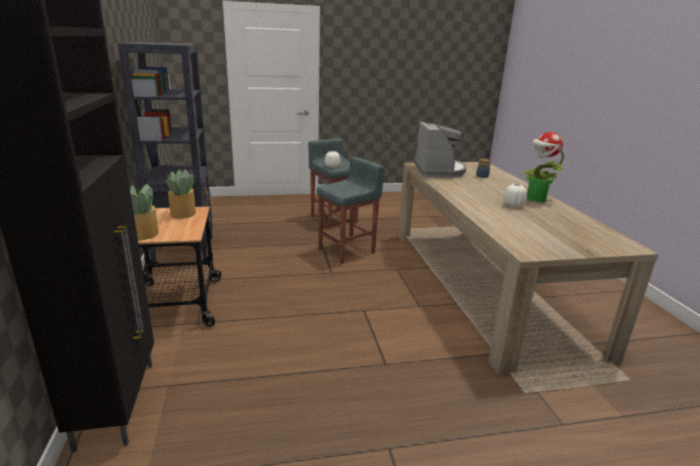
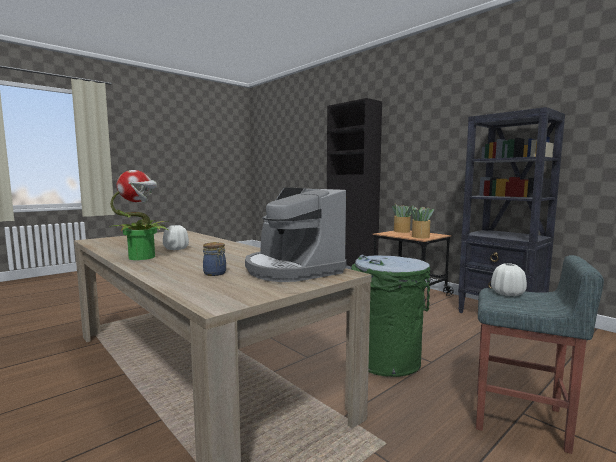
camera: 150 degrees right, 15 degrees down
(347, 251) = (387, 361): grey stool -> green trash can

